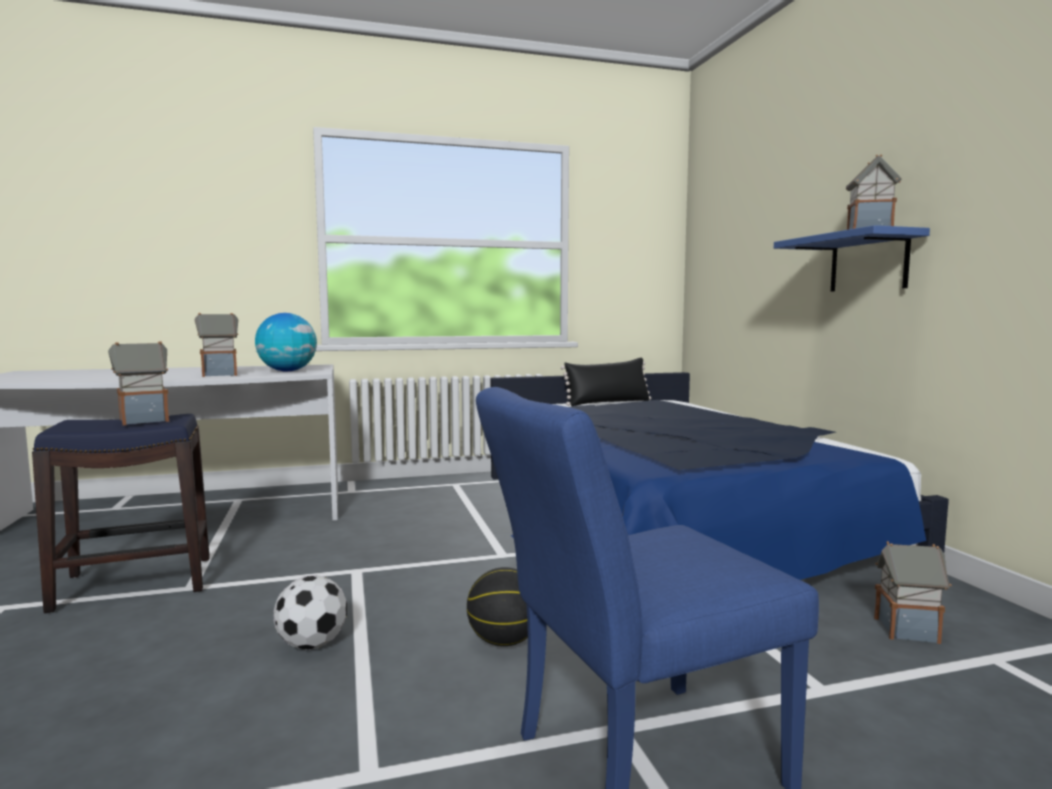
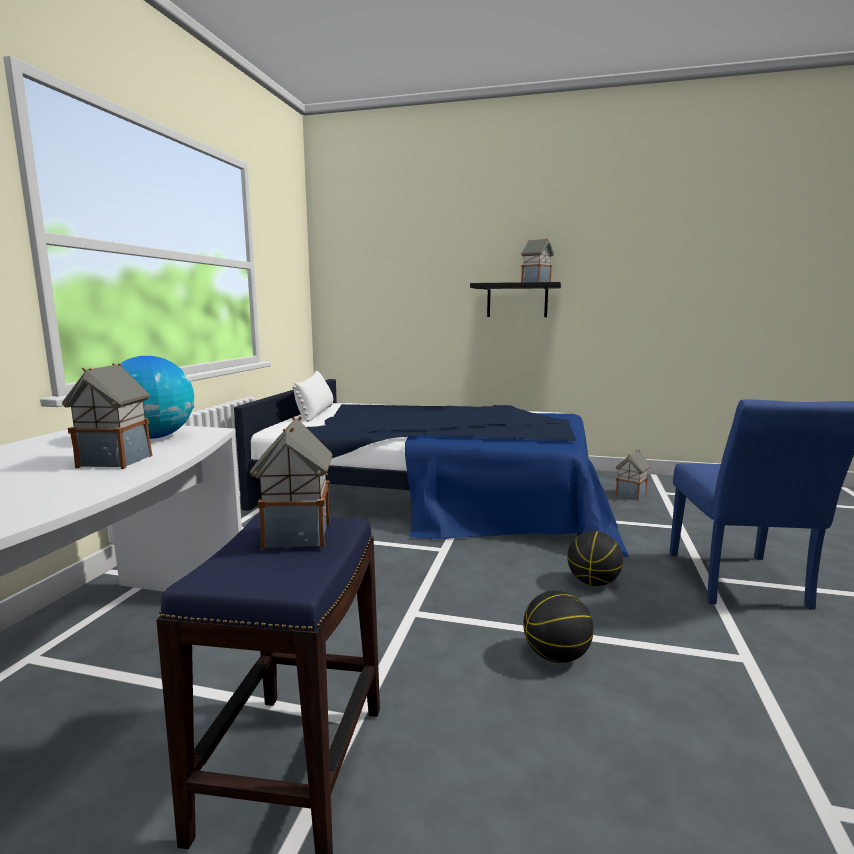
camera: 60 degrees left, 5 degrees up
(312, 643) = (555, 655): football -> basketball
(608, 402) = (316, 413): black pillow -> white pillow
(868, 263) = (517, 300): blue shelf -> black shelf

